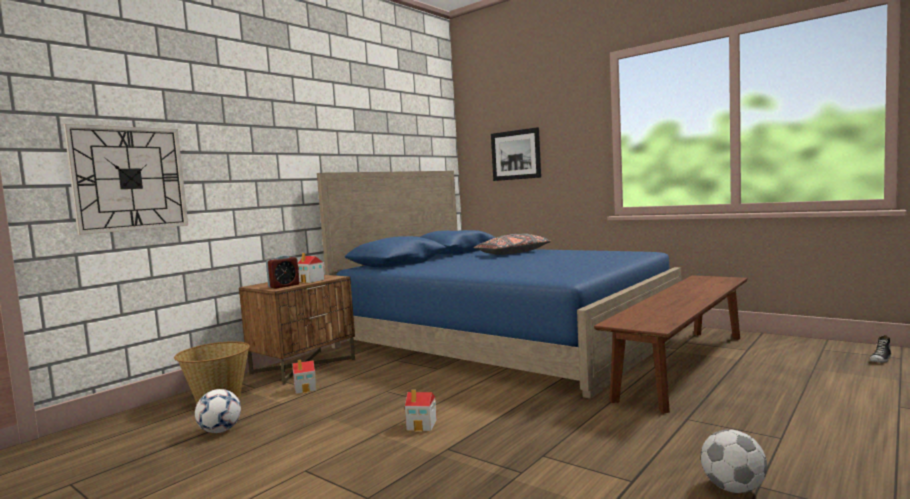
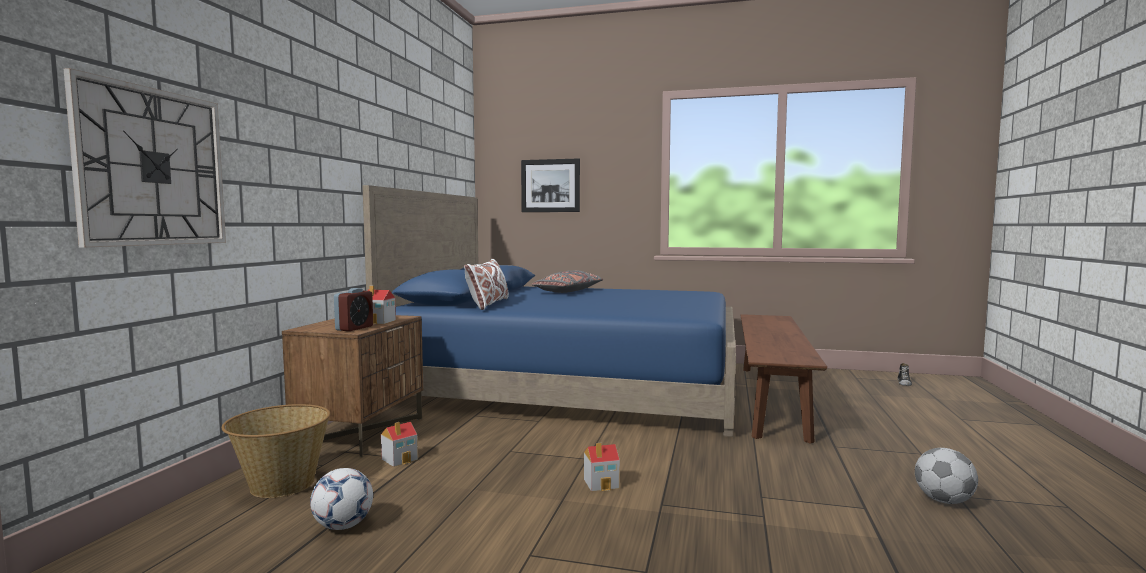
camera: 25 degrees left, 0 degrees up
(416, 266) = (488, 304): none -> white pillow

